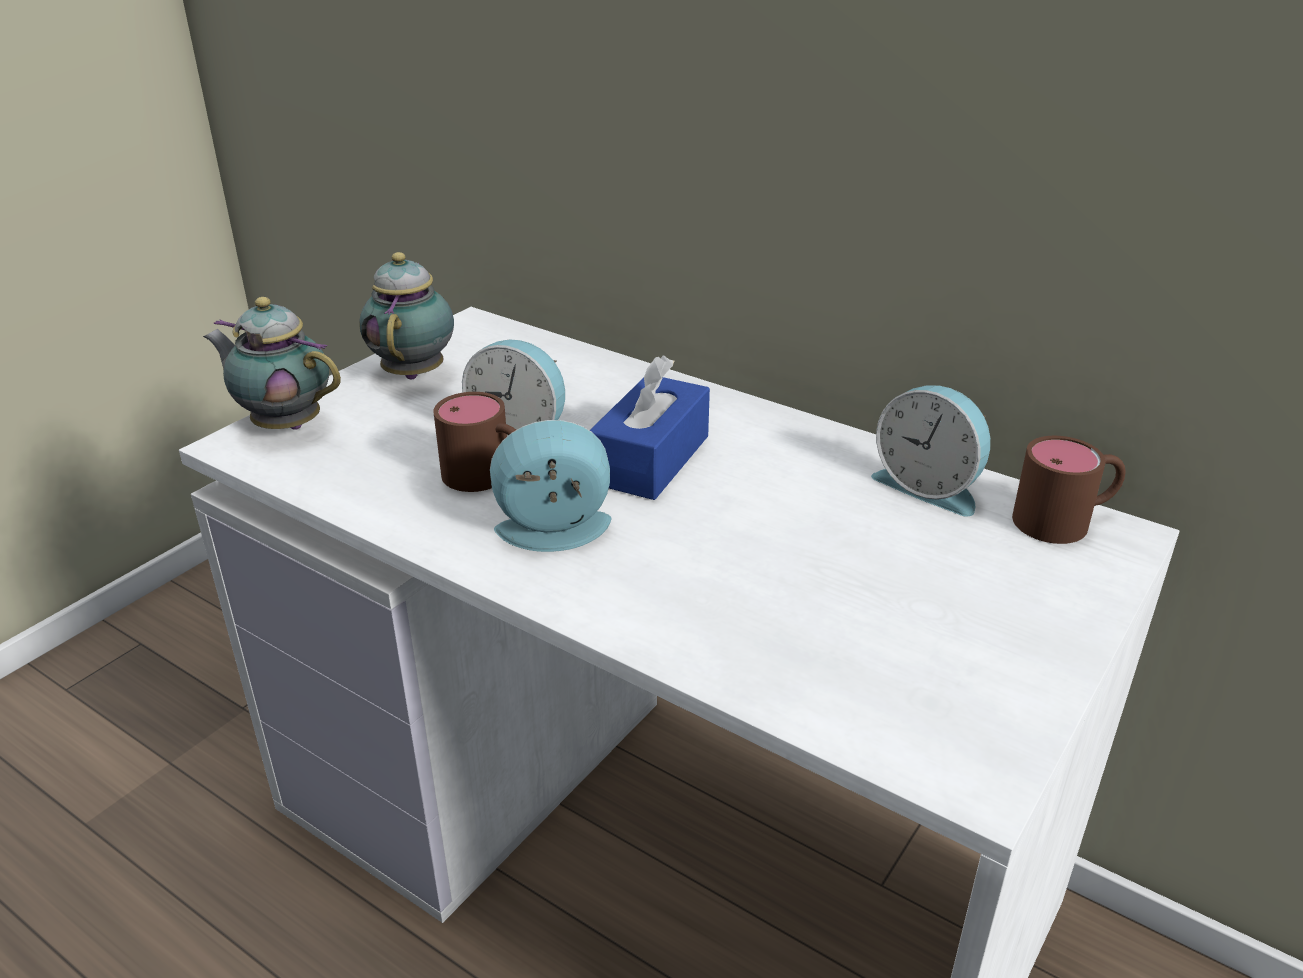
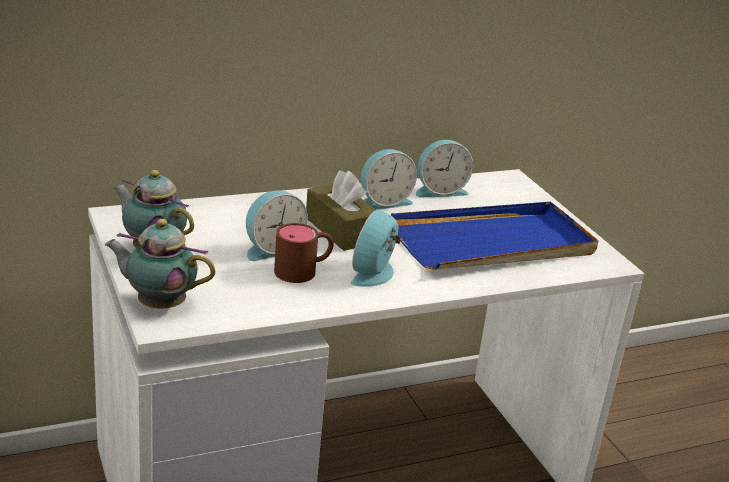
camera: 60 degrees left, 5 degrees down
(284, 424) = (159, 304): teapot -> teapot turned 45 degrees clockwise
(650, 459) = (341, 230): blue tissue box -> brown tissue box
(799, 456) = (383, 202): none -> alarm clock
(826, 605) = (494, 243): none -> blue tray
(1066, 520) = (491, 181): brown mug -> none

